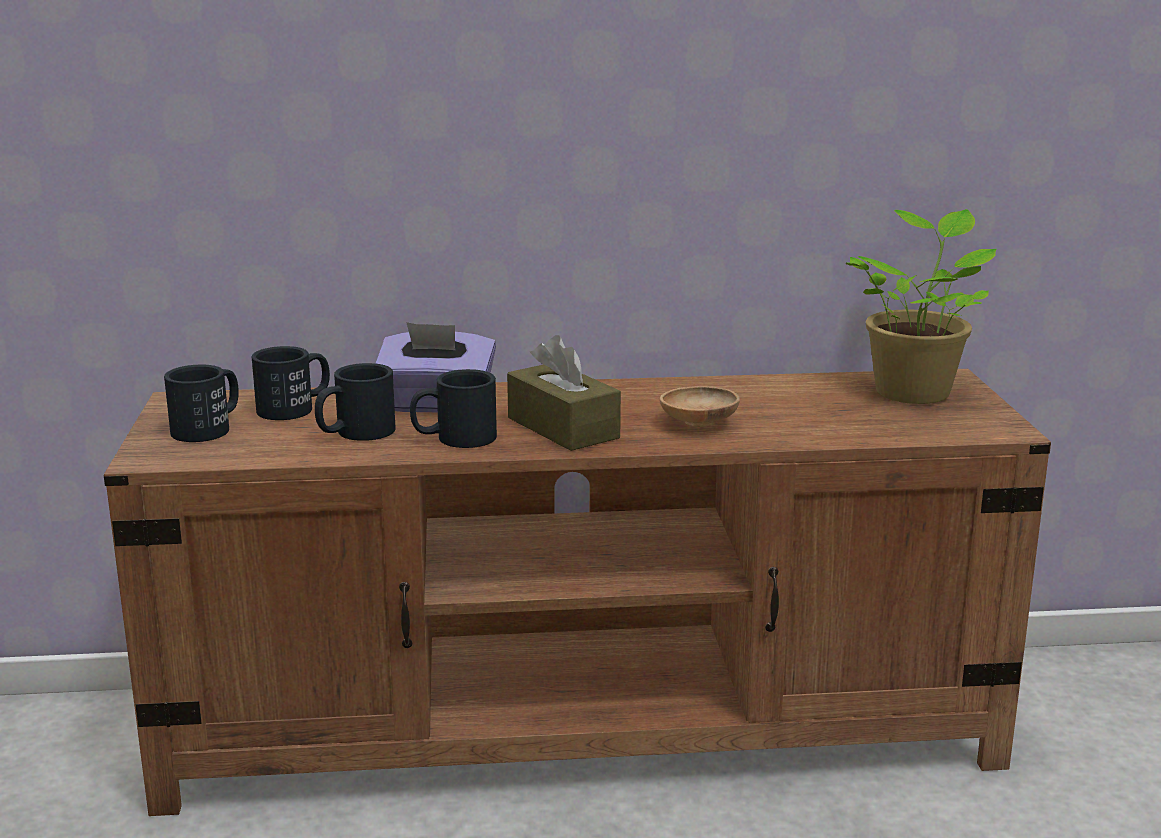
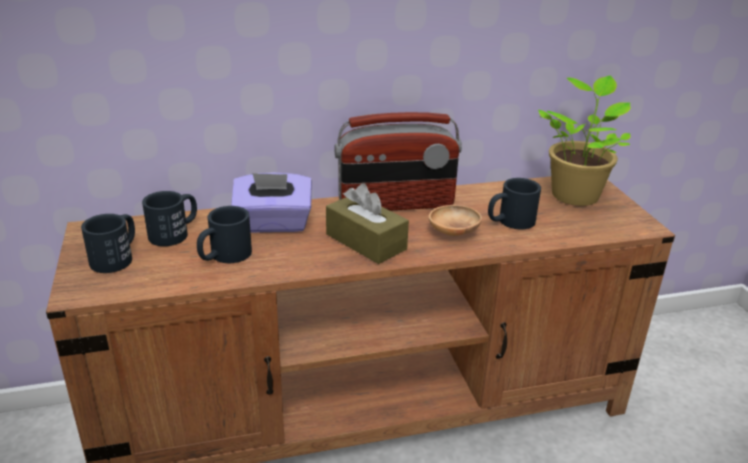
camera: 10 degrees left, 10 degrees up
(454, 438) = (295, 257): black mug -> black mug (510, 222)
(626, 391) = (396, 204): none -> radio

